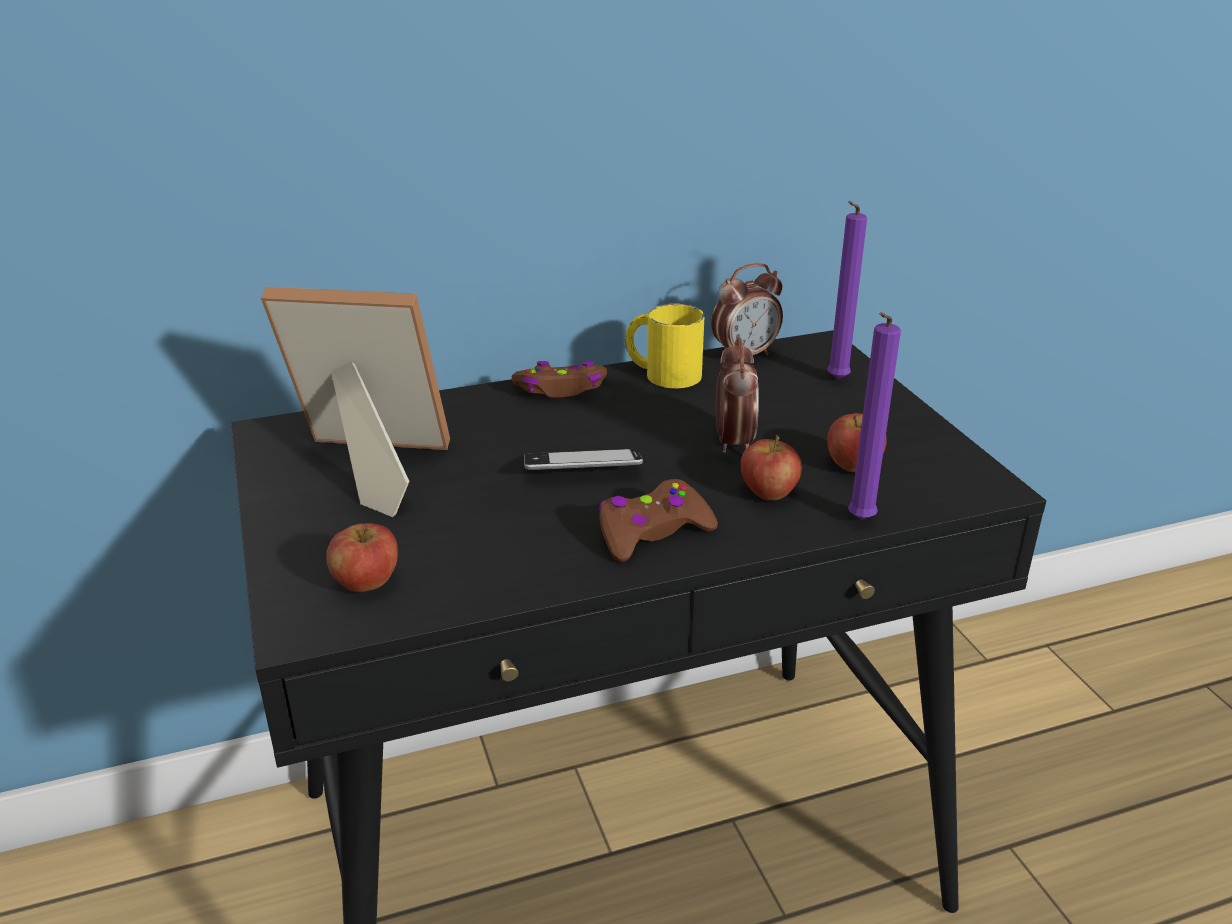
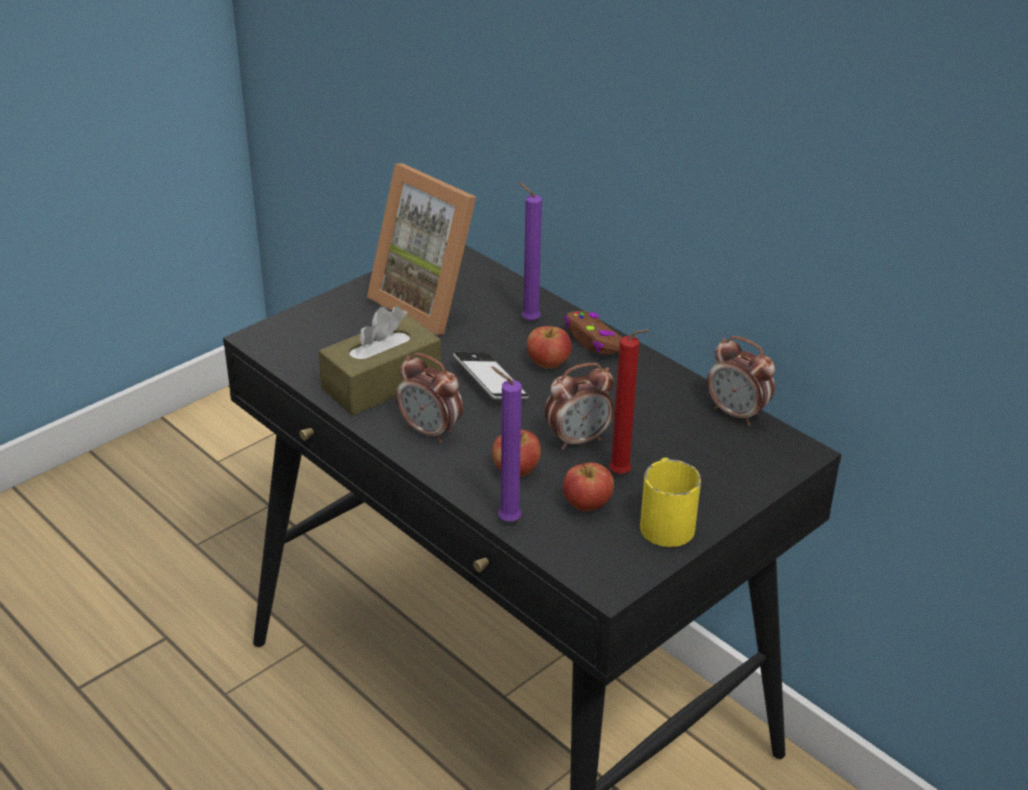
camera: 65 degrees right, 5 degrees up
(366, 583) = (312, 343): apple -> apple (548, 363)
(367, 468) = (430, 302): picture frame -> picture frame turned 150 degrees clockwise
(517, 545) = (381, 383): none -> brown tissue box
(652, 532) = (430, 431): brown game controller -> alarm clock
(662, 373) = (663, 381): yellow mug -> yellow mug (665, 520)
(811, 434) = (623, 475): none -> red candle
(835, 380) = (731, 471): purple candle -> purple candle (527, 320)

